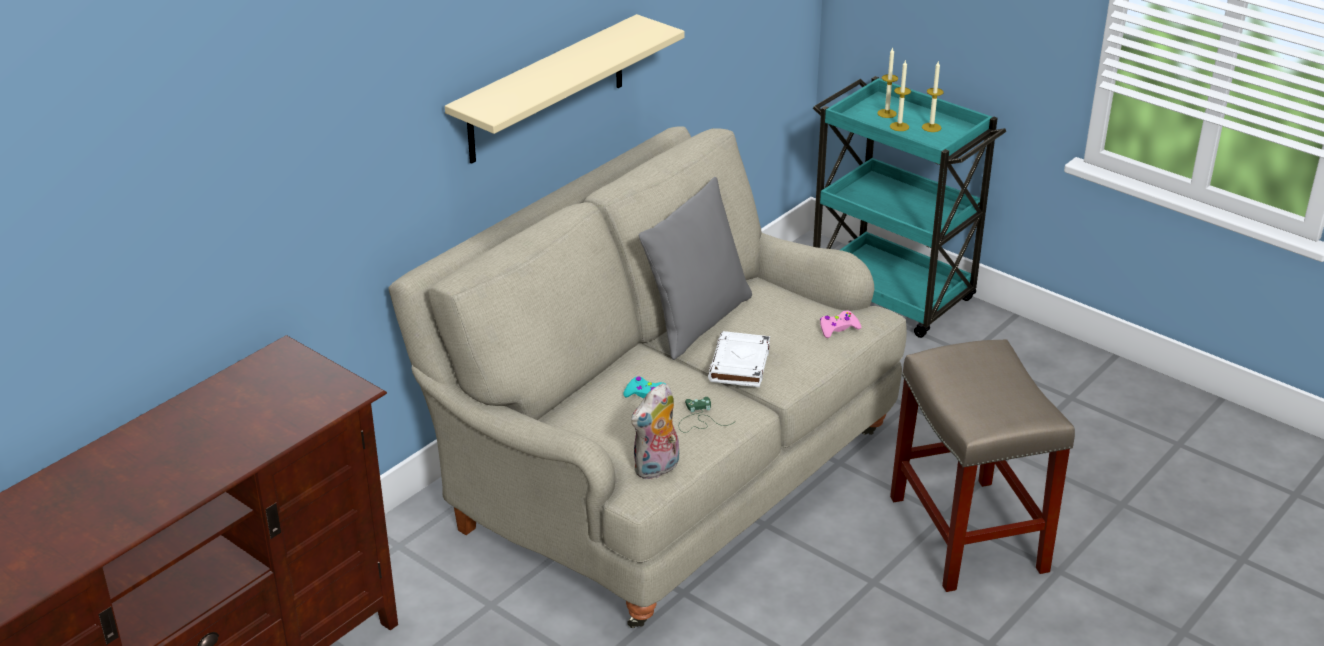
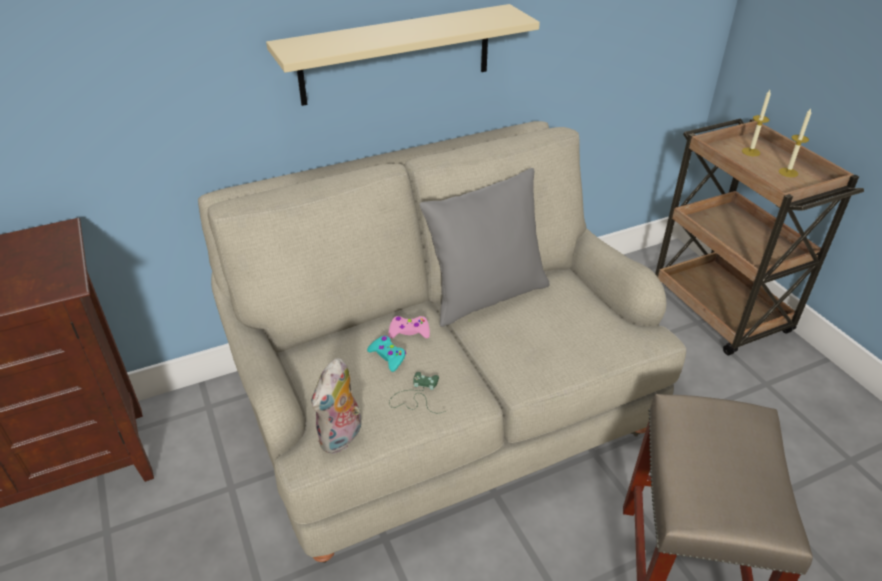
camera: 25 degrees right, 5 degrees up
(657, 469) = (342, 438): plush toy -> plush toy turned 45 degrees counterclockwise
(740, 365) = (494, 350): white book -> none
(838, 329) = (609, 341): pink game controller -> pink game controller (409, 331)
(892, 296) = (719, 310): turquoise cart -> brown cart
(899, 126) = (756, 165): candle -> none

